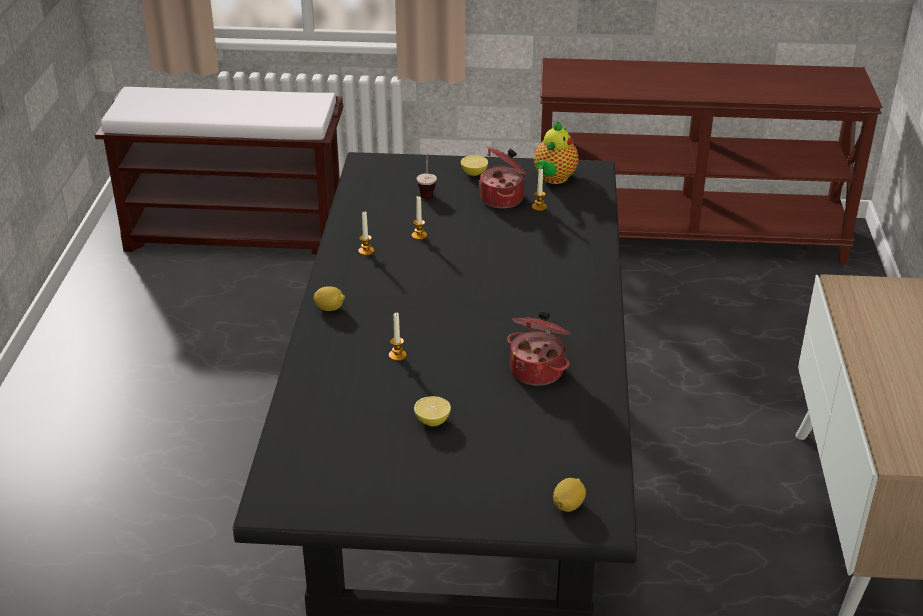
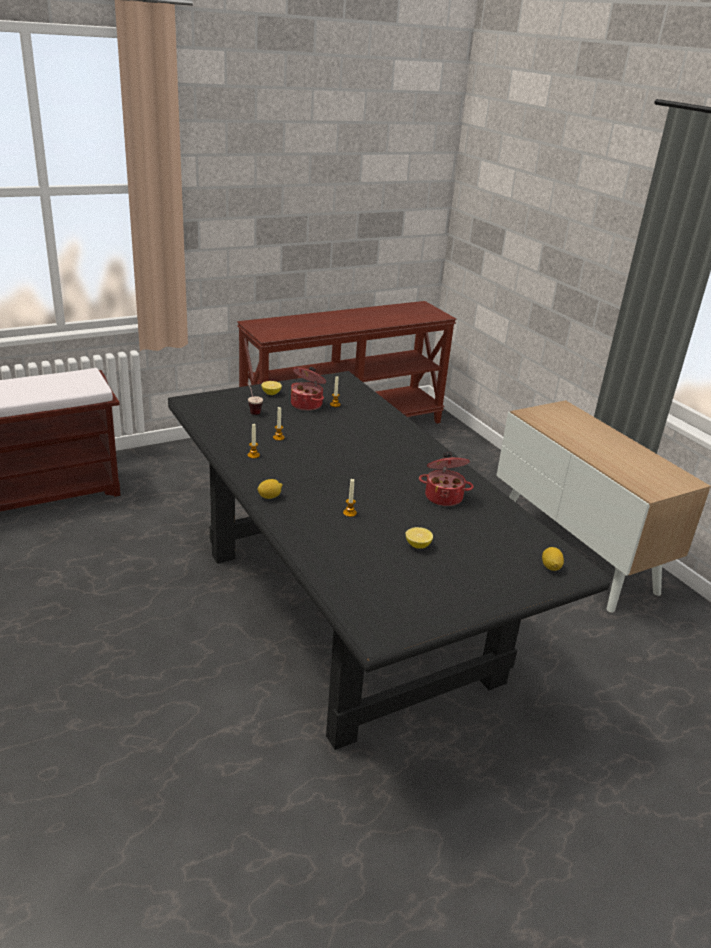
camera: 35 degrees left, 5 degrees down
(553, 179) = (325, 387): teapot -> none

